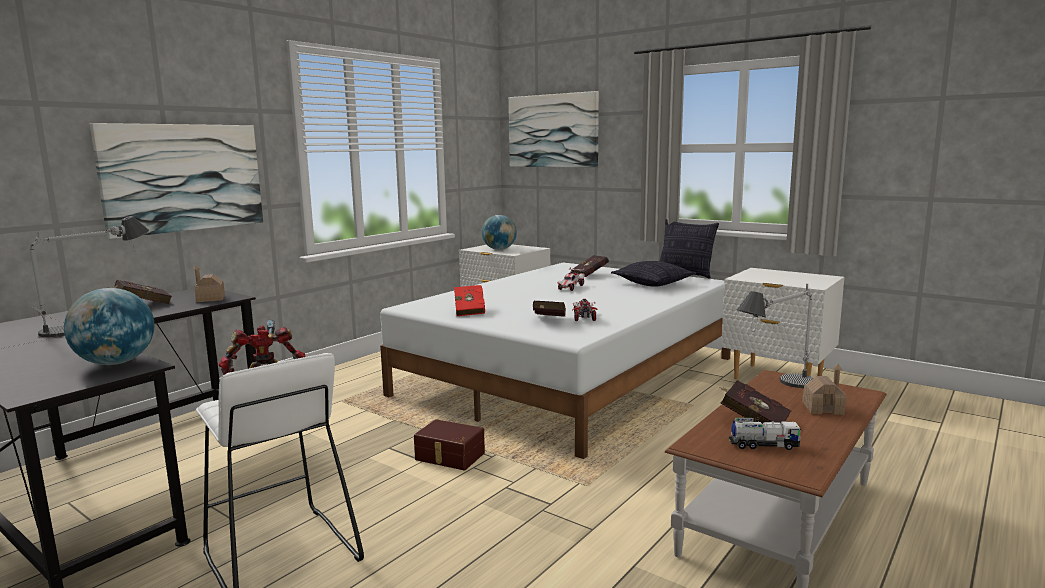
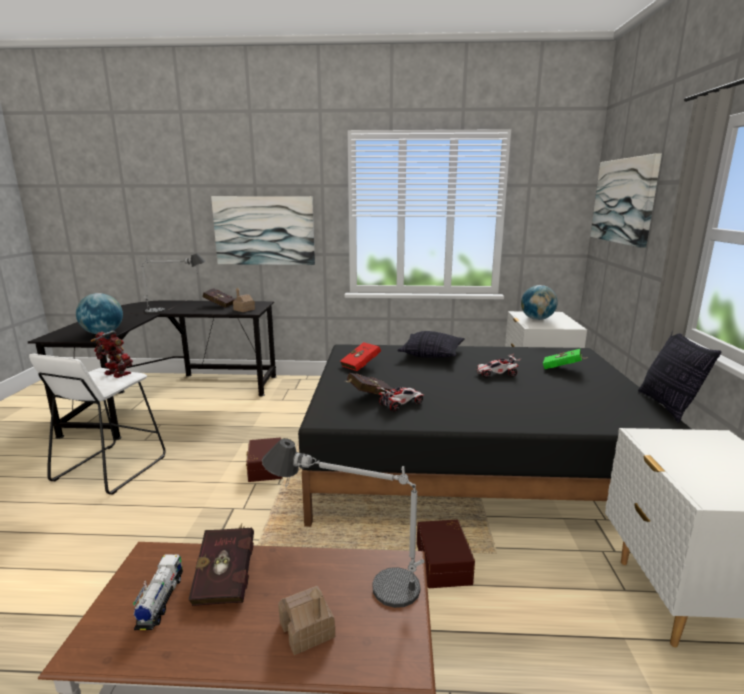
camera: 55 degrees right, 5 degrees up
(569, 376) = (470, 459): white bed -> black bed
(591, 275) = (563, 369): red book -> green book
(653, 284) = (585, 401): pillow -> pillow (431, 354)
(687, 423) = (445, 563): none -> brown storage box
(763, 445) = (160, 601): toy truck -> toy truck turned 150 degrees counterclockwise

